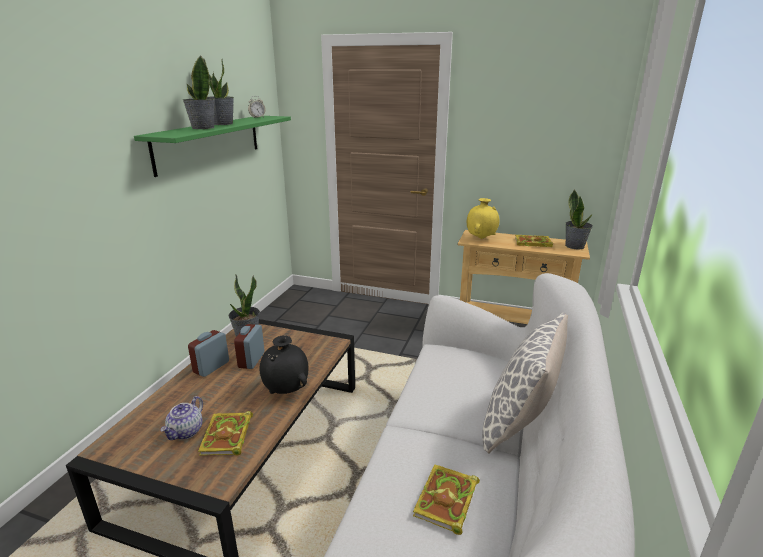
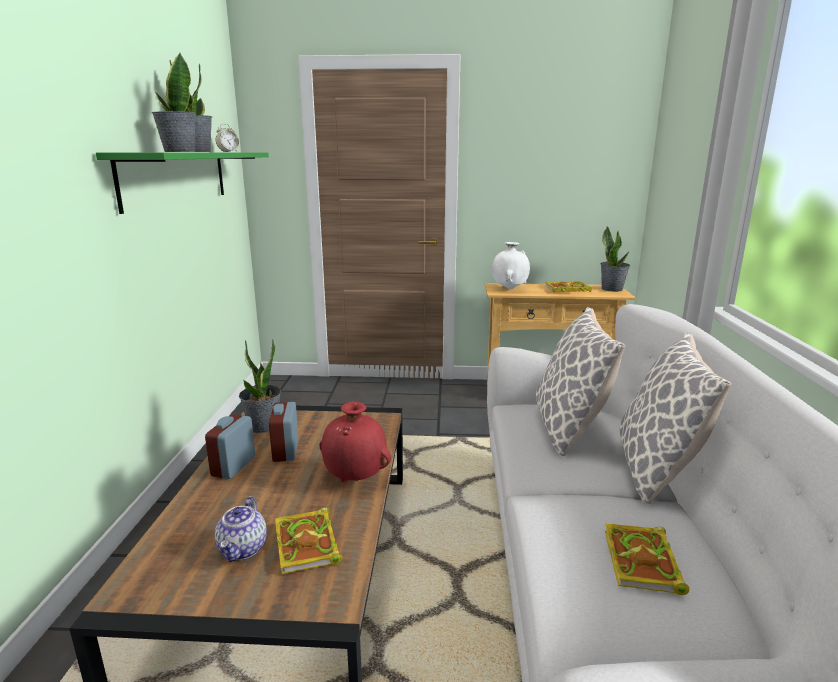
camera: 15 degrees left, 5 degrees down
(286, 391) = (356, 478): black vase -> red vase
(468, 374) = (569, 428): none -> pillow
(481, 238) = (509, 289): yellow vase -> white vase

